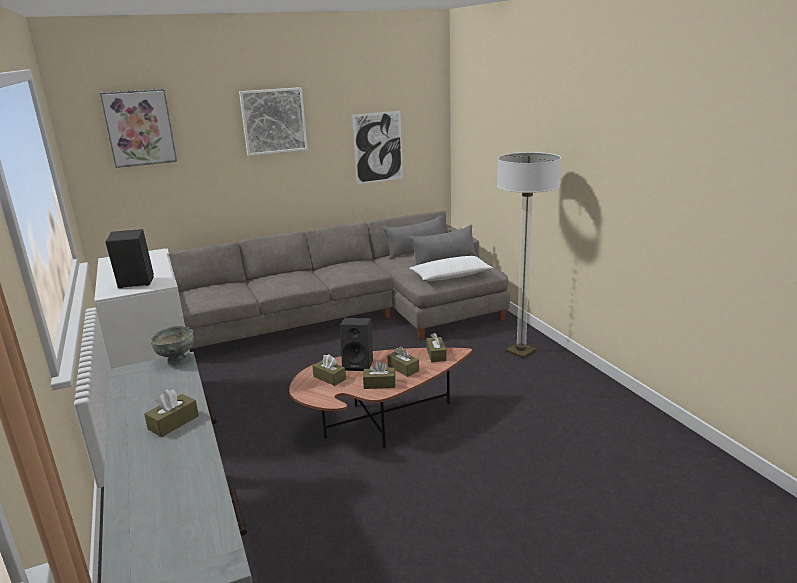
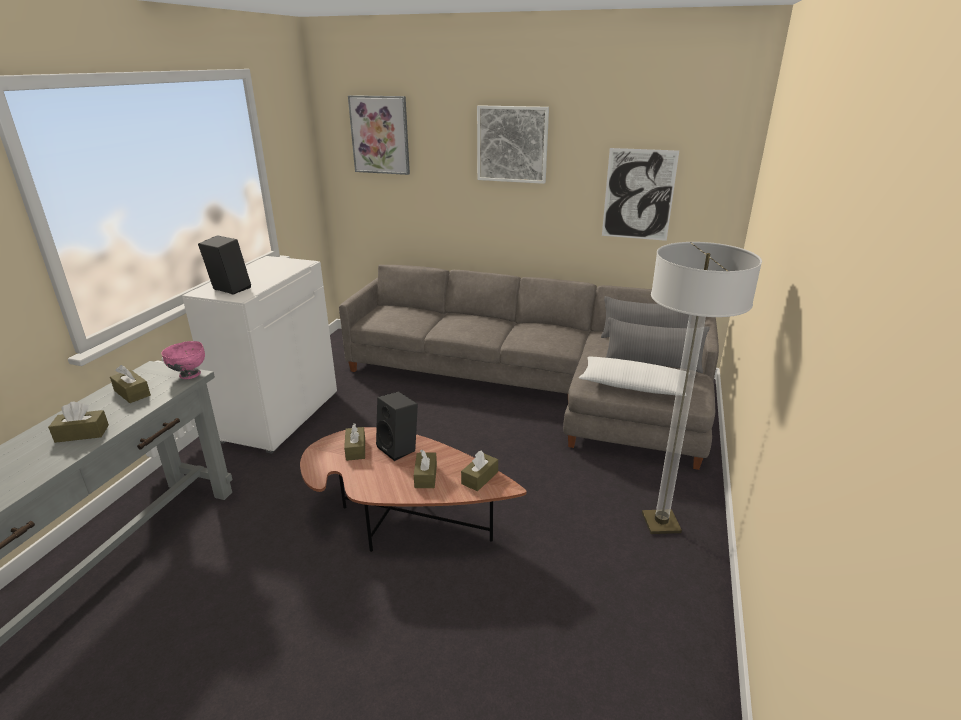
camera: 40 degrees right, 5 degrees up
(177, 360) = (189, 375): grey bowl -> pink bowl
(379, 384) = (380, 481): brown tissue box -> brown tissue box (132, 393)

